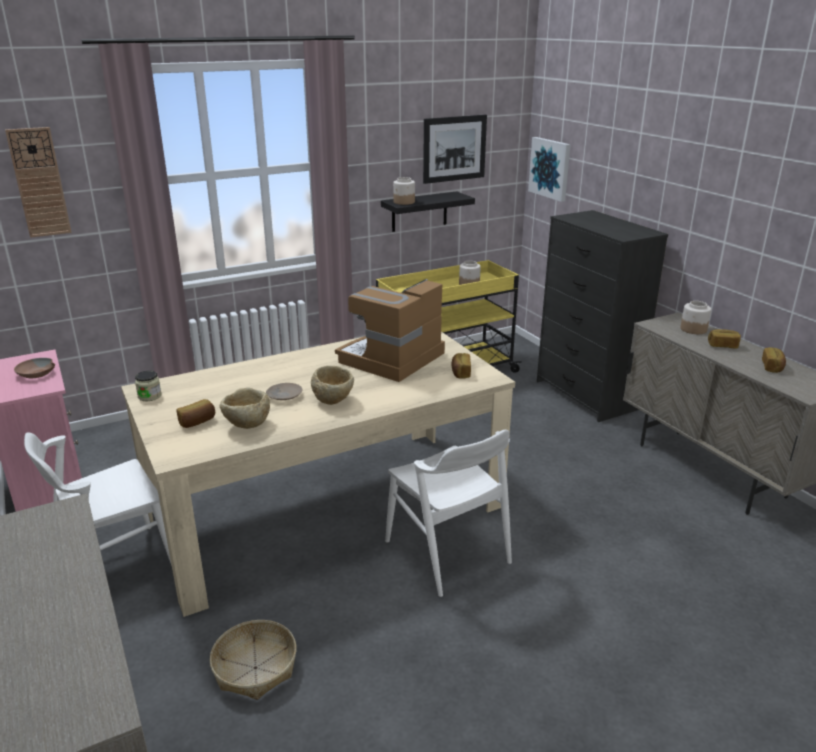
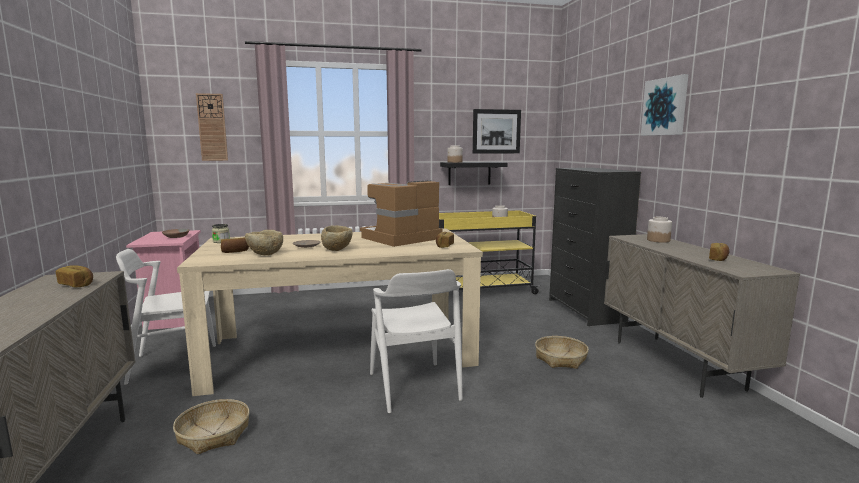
camera: 15 degrees right, 15 degrees down
(550, 168) = (567, 146): picture -> picture (665, 106)
(589, 481) = (560, 359): none -> basket
(722, 345) = (679, 248): bread -> bread (77, 285)

